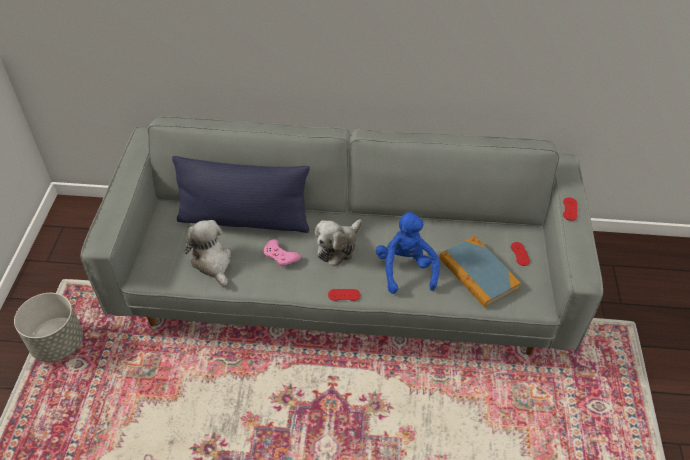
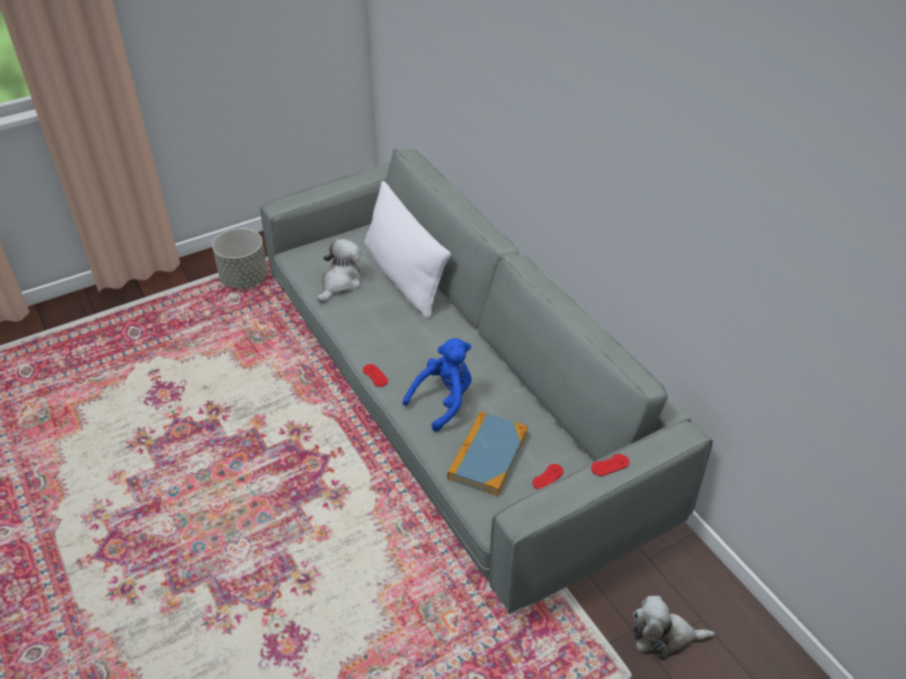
camera: 55 degrees right, 5 degrees down
(244, 220) = (404, 276): blue pillow -> white pillow
(280, 256) = (383, 316): pink game controller -> none
(338, 247) = (428, 345): plush toy -> plush toy (664, 637)

